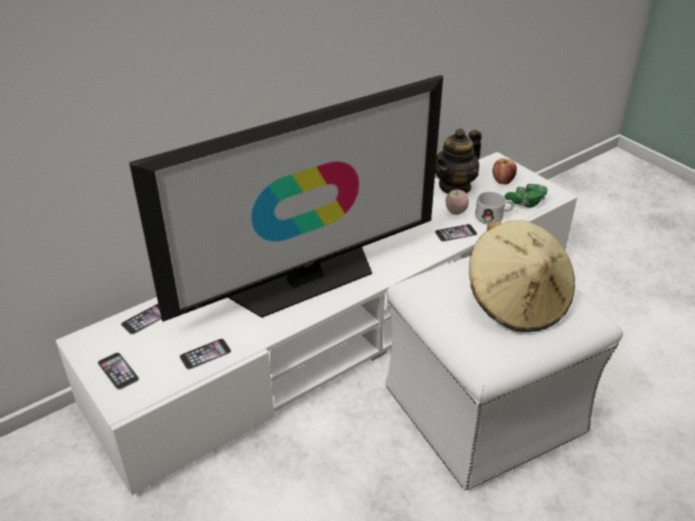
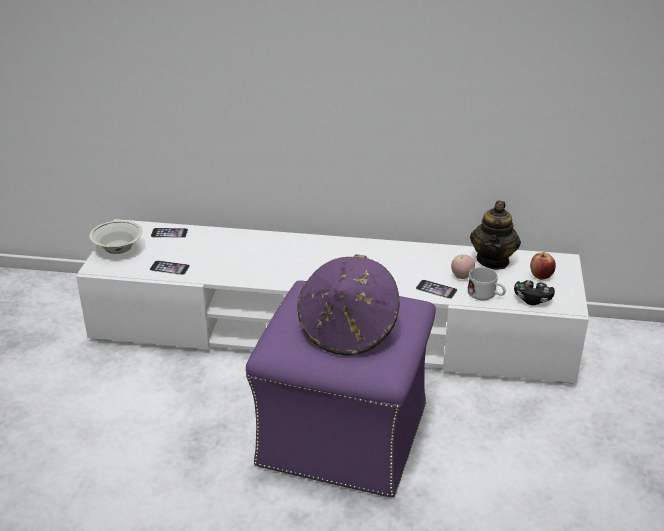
camera: 45 degrees right, 5 degrees down
(118, 370) = (118, 250): phone -> white bowl
(305, 280) = (286, 261): television -> none
(455, 187) = (493, 260): teapot -> teapot turned 75 degrees counterclockwise
(485, 408) = (345, 435): white ottoman -> purple ottoman
(517, 302) = (348, 330): beige hat -> purple hat
(525, 202) = (532, 299): green game controller -> black game controller

